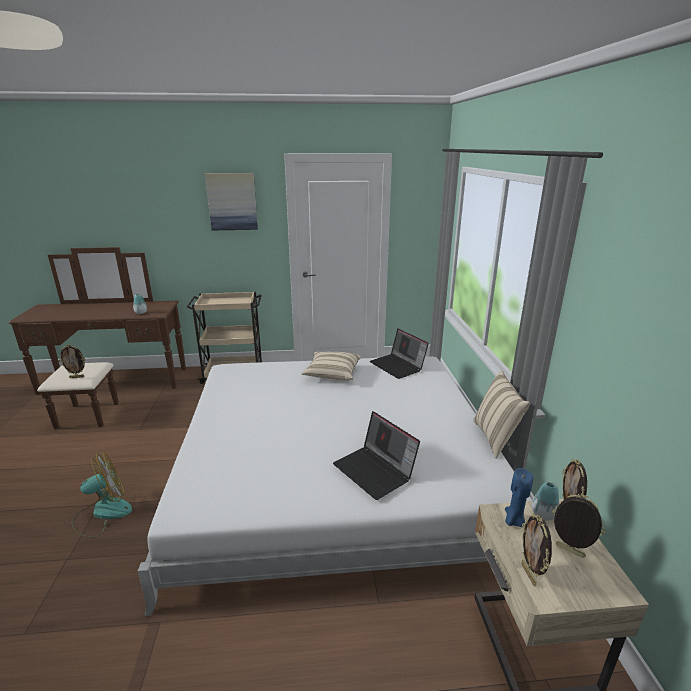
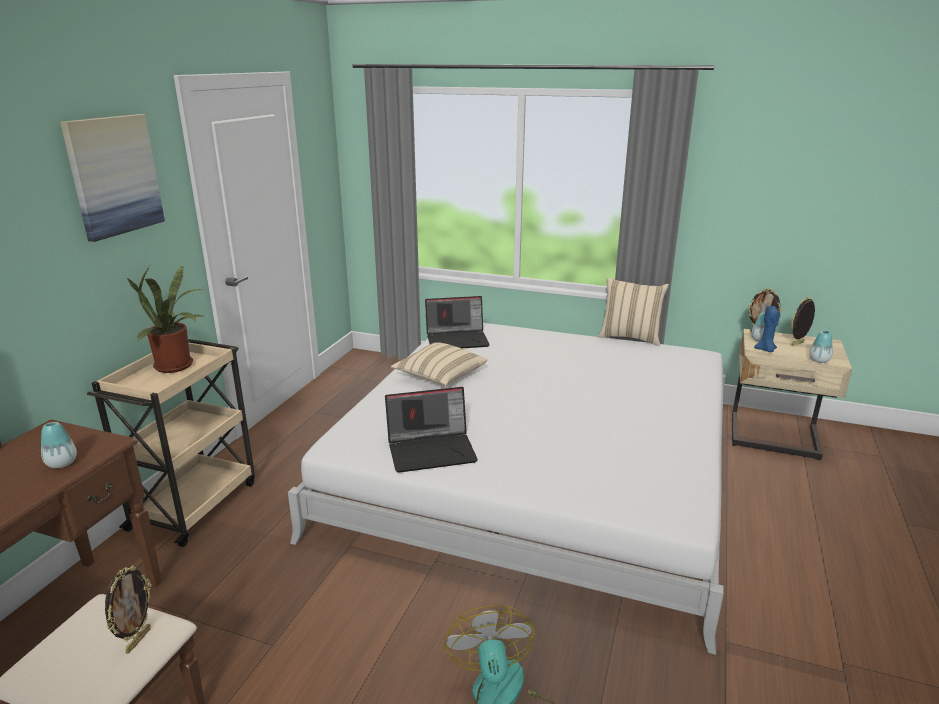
camera: 65 degrees left, 0 degrees up
(233, 302) = (178, 366): none -> potted plant
(375, 471) = (656, 396): laptop -> laptop (432, 450)
(529, 575) = (819, 360): picture frame -> vase

